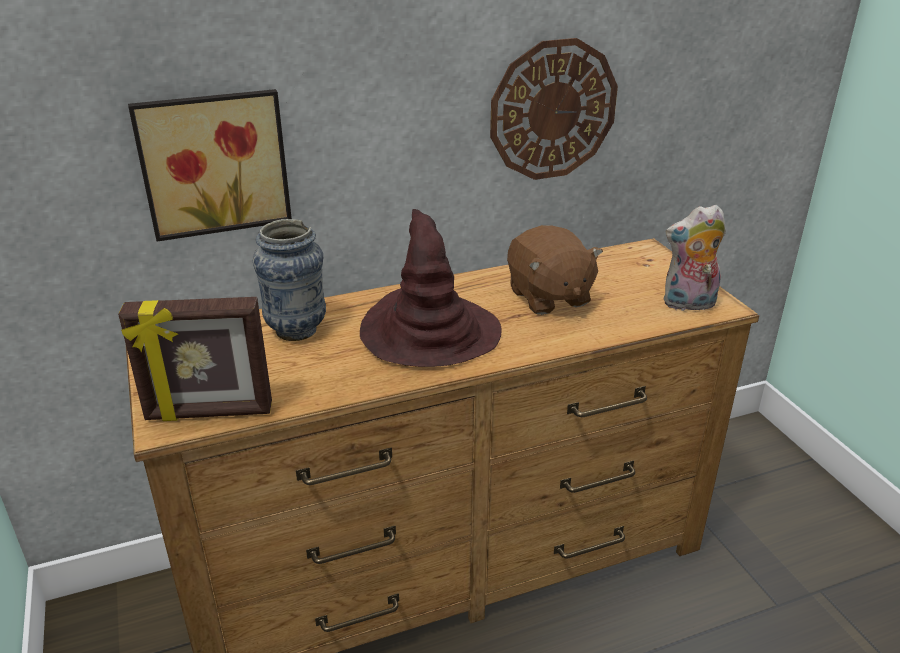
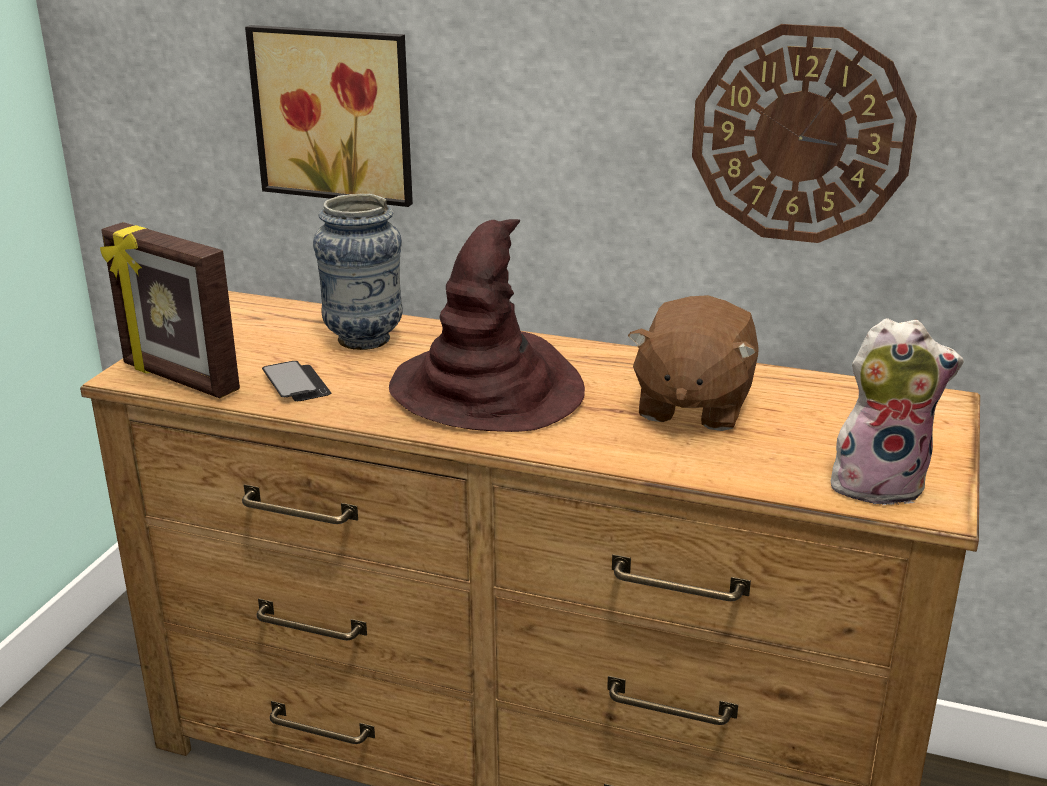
camera: 40 degrees right, 5 degrees down
(303, 380) = (296, 384): none -> phone
(688, 304) = (879, 484): plush toy -> plush toy turned 150 degrees clockwise

